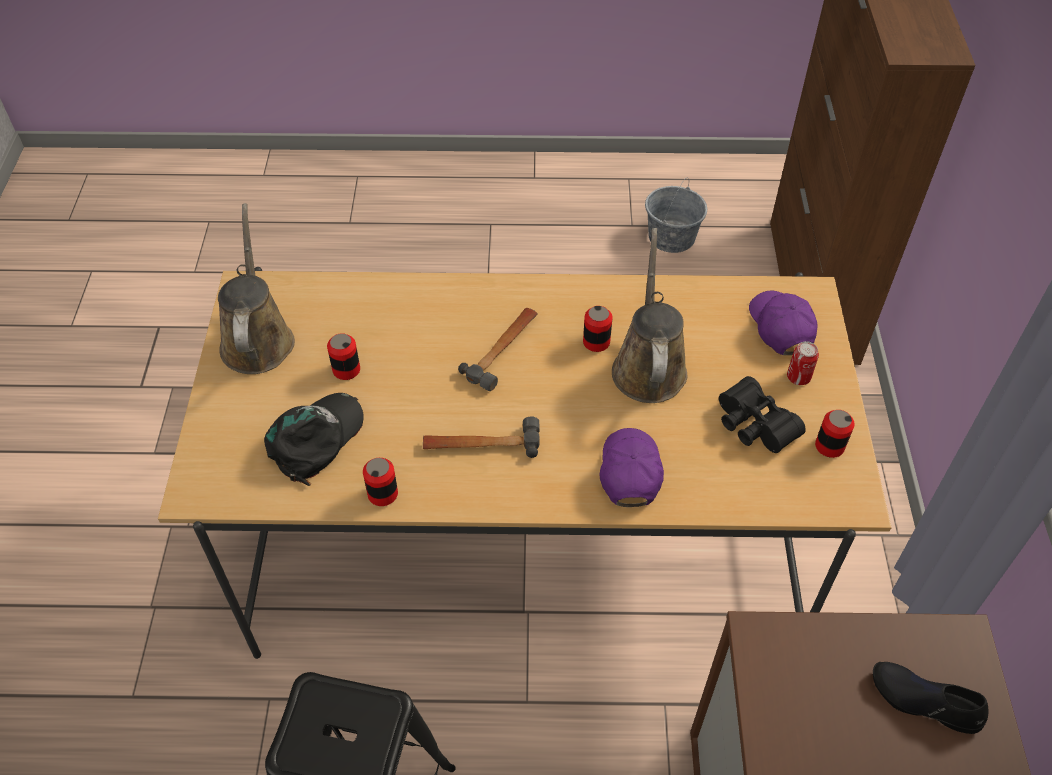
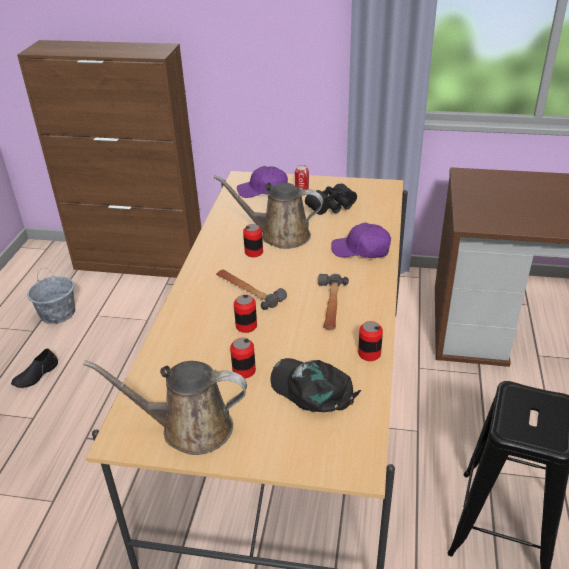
camera: 80 degrees left, 15 degrees down
(829, 446) = (351, 188): can -> can (246, 326)
(924, 701) = (497, 187): black shoe -> black shoe (36, 375)

